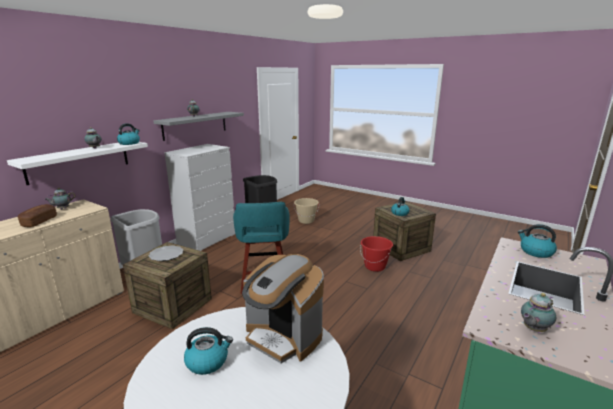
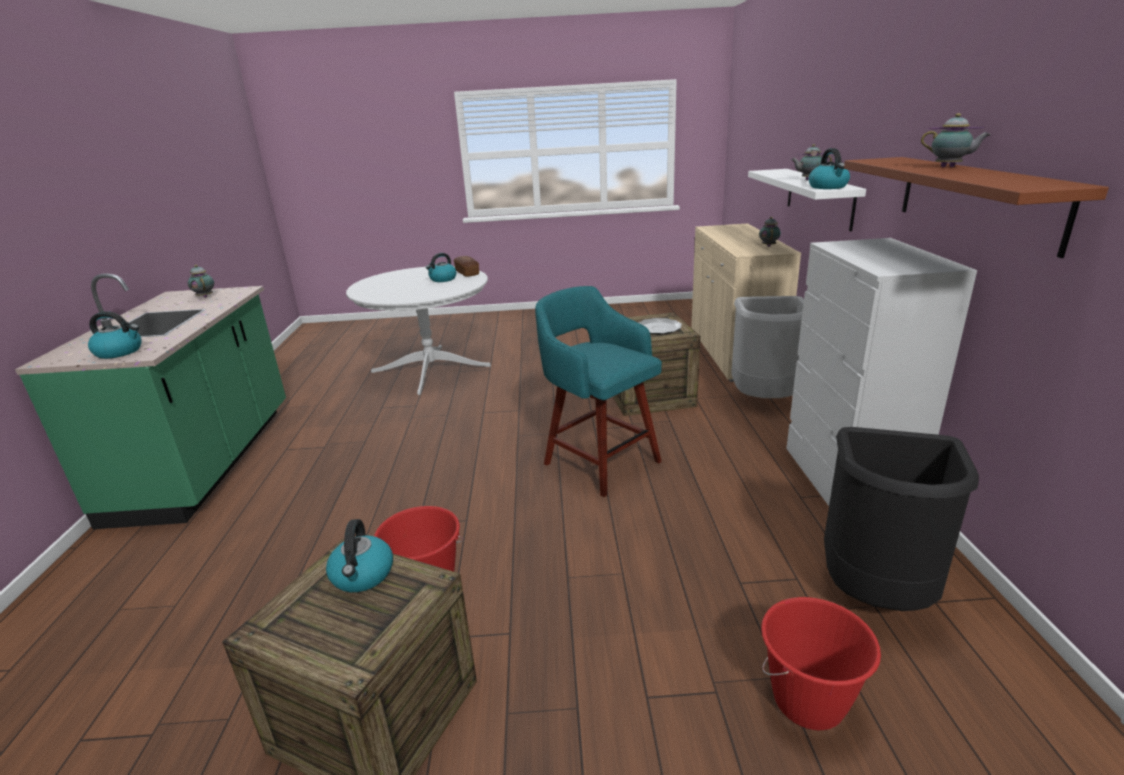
camera: 145 degrees right, 5 degrees up
(39, 221) = (734, 240): bread -> bread (467, 273)
(195, 125) = (976, 200): grey shelf -> brown shelf
(283, 337) = (407, 294): coffee machine -> none
(306, 221) = (808, 702): beige bucket -> red bucket
(533, 329) = (205, 296): teapot -> teapot turned 60 degrees counterclockwise

